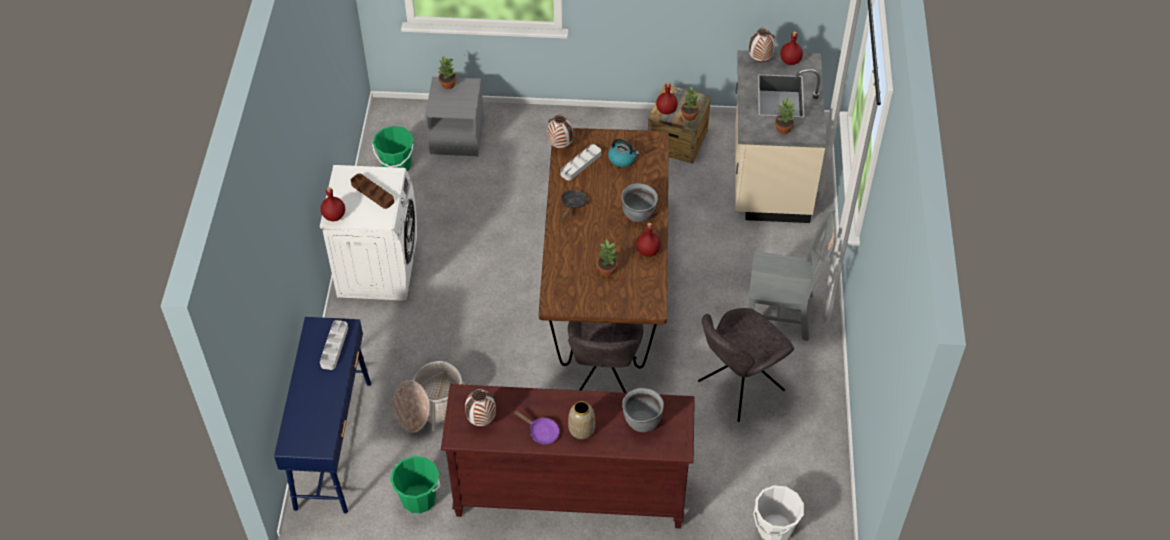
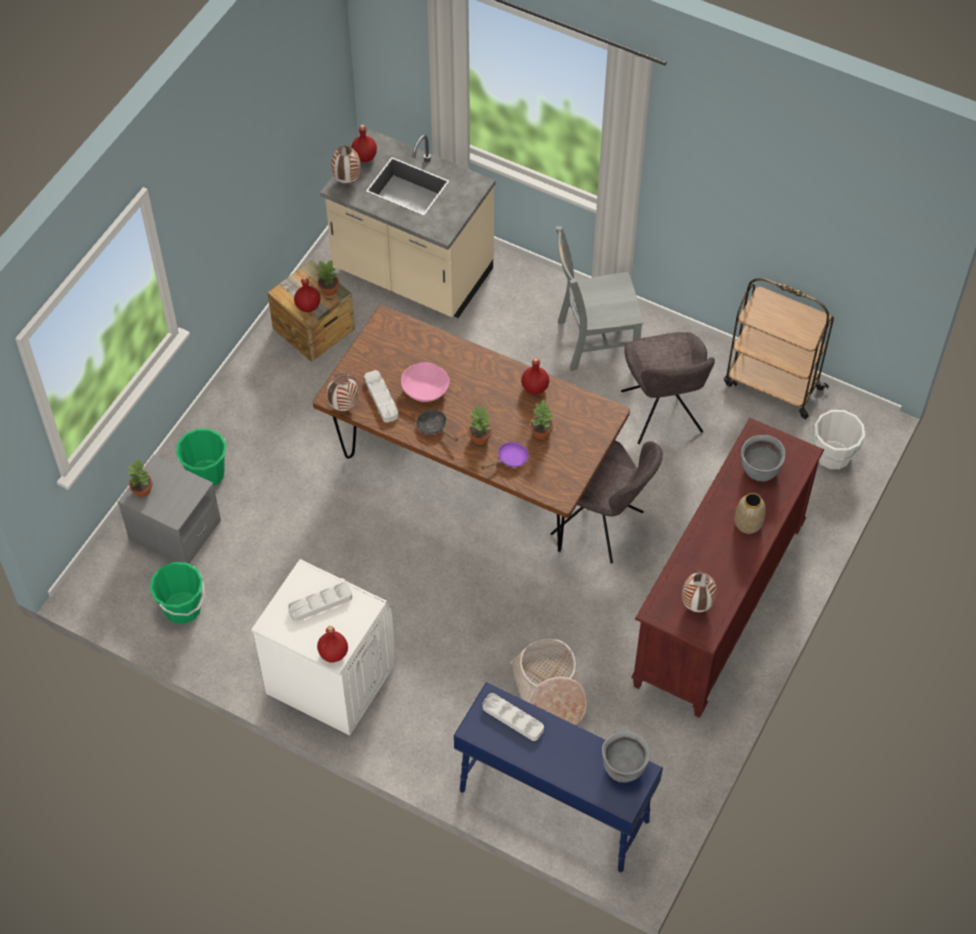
camera: 65 degrees left, 5 degrees up
(372, 193) = (320, 603): brown tray -> grey tray
(418, 499) = (662, 745): green bucket -> green bucket (206, 474)
(541, 432) = (734, 559): purple frying pan -> purple frying pan (510, 459)
(604, 186) = (425, 389): none -> pink bowl
(622, 159) = (396, 359): kettle -> none
(638, 214) = (480, 375): grey cooking pot -> grey cooking pot (623, 767)
(782, 314) = (593, 341): grey chair -> grey chair turned 135 degrees counterclockwise
(783, 129) = (455, 203): potted plant -> potted plant (480, 437)
(820, 456) = (772, 385): none -> brown cart

